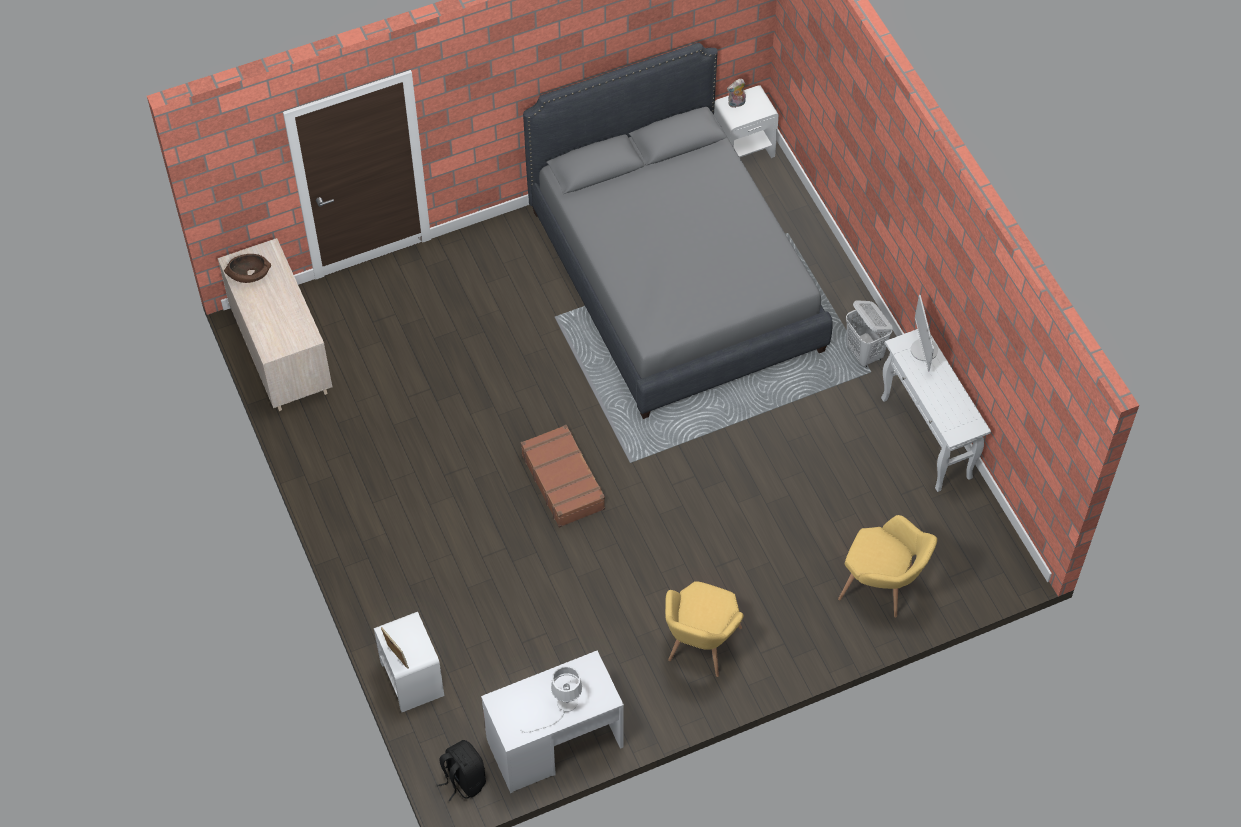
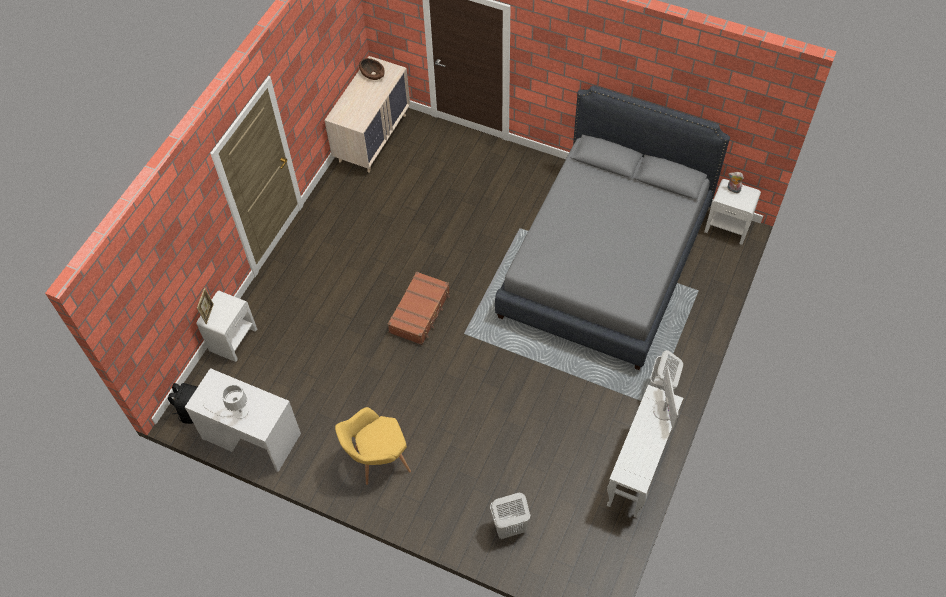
camera: 50 degrees right, 0 degrees up
(882, 588) = (509, 527): yellow armchair -> white laundry basket
(923, 350) = (664, 410): monitor -> monitor turned 135 degrees clockwise

